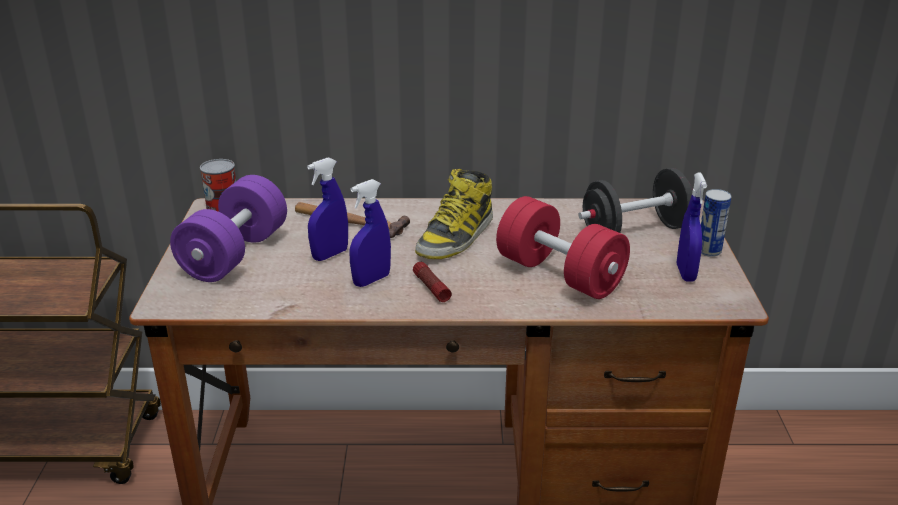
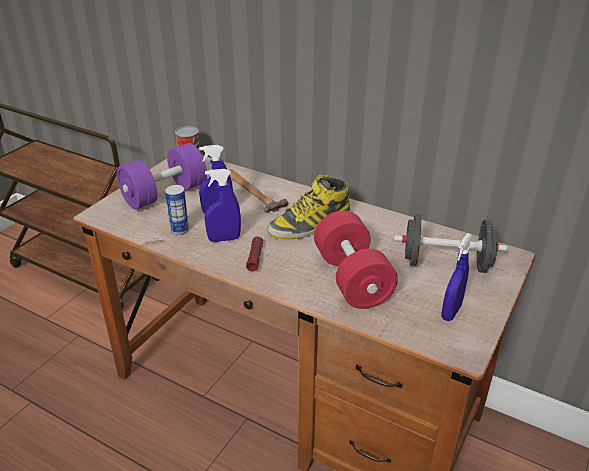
camera: 30 degrees right, 5 degrees up
(709, 251) = (491, 300): can -> can (179, 230)

